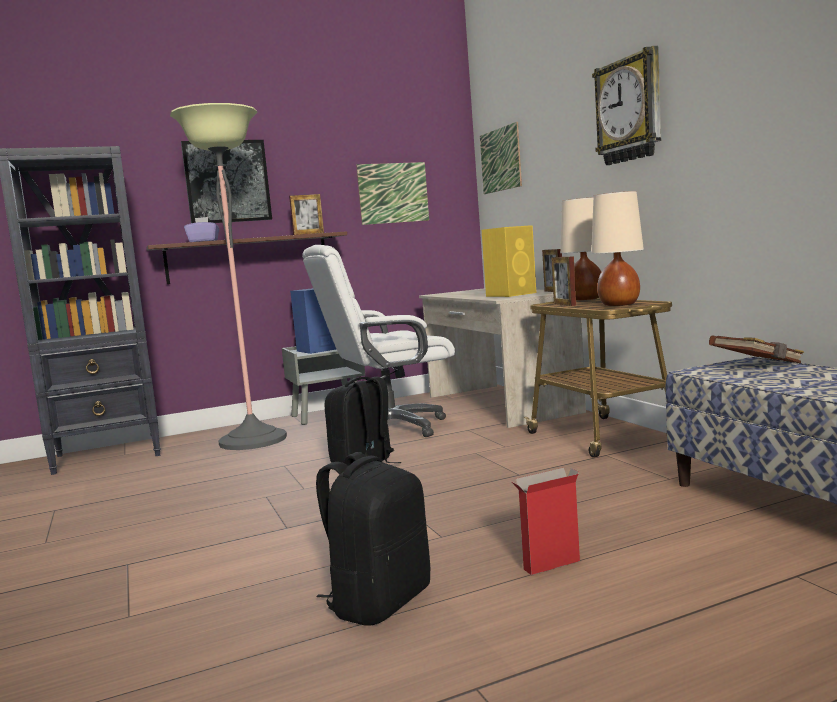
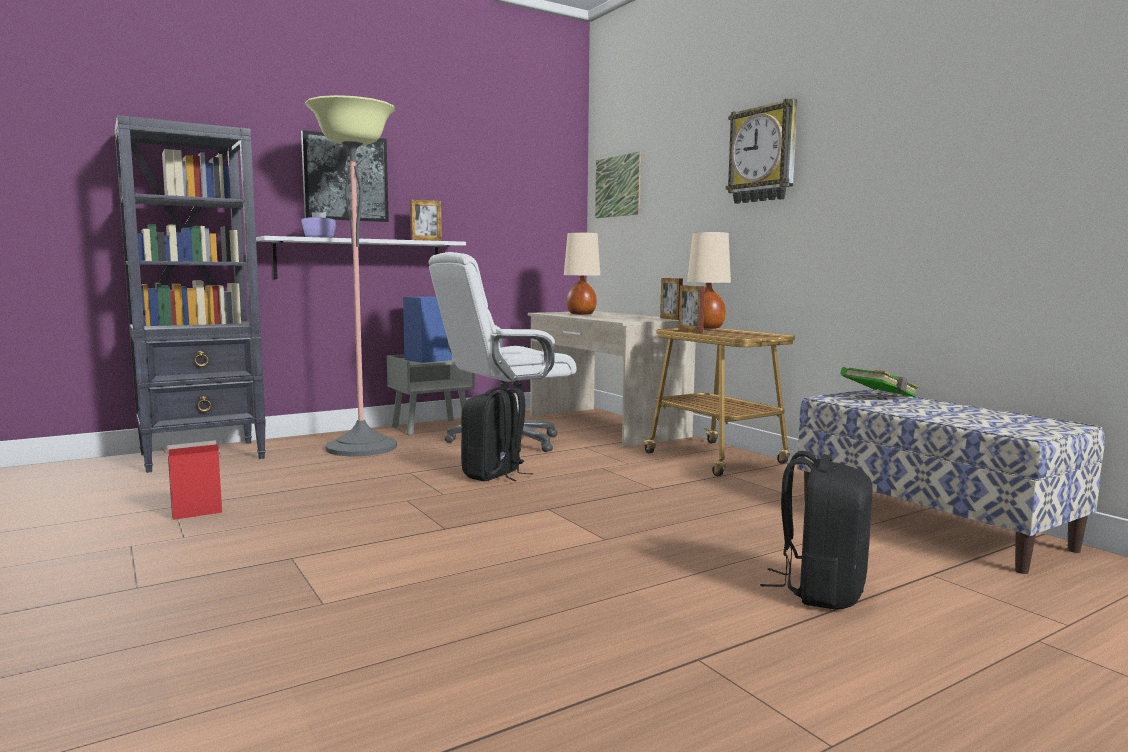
camera: 10 degrees left, 0 degrees up
(248, 258) = (360, 259): brown shelf -> white shelf
(379, 602) = (573, 592): black backpack -> black backpack (820, 591)
(393, 193) = (508, 207): picture -> none
(512, 294) = (630, 318): yellow speaker -> none
(550, 565) = (718, 564): cardboard box -> cardboard box (196, 514)
(619, 305) = (746, 335): beige table lamp -> beige table lamp (581, 314)
(757, 366) = (879, 397): brown book -> green book

